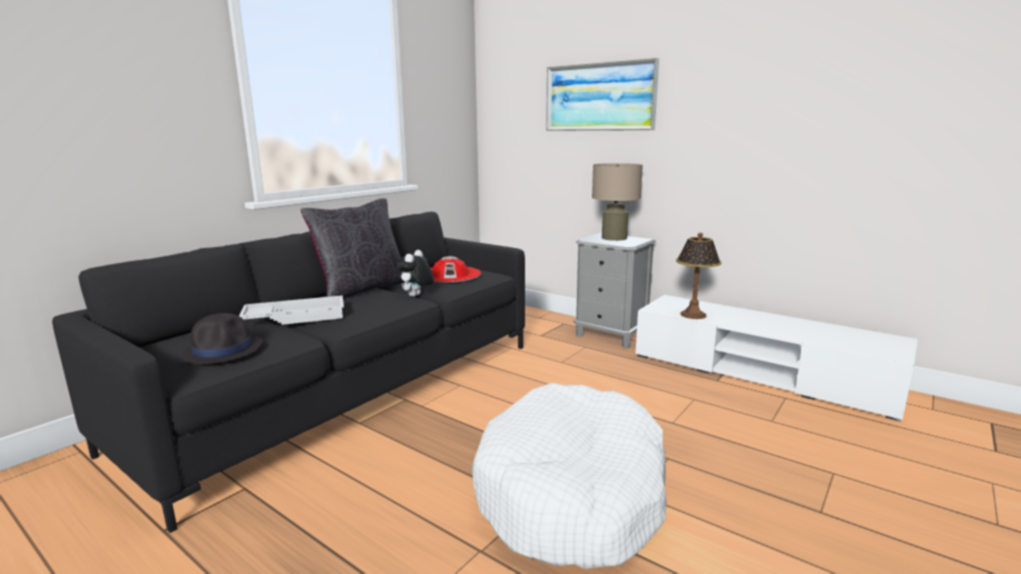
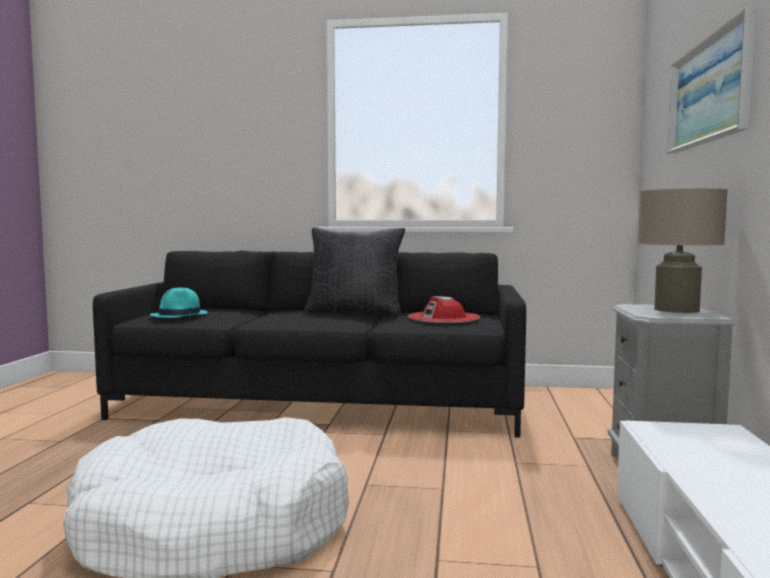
camera: 60 degrees right, 10 degrees down
(223, 350) = (180, 315): black hat -> turquoise hat
(296, 317) = (262, 313): white tray -> none
(416, 296) = (368, 324): plush toy -> none
(693, 314) = (679, 451): table lamp -> none

